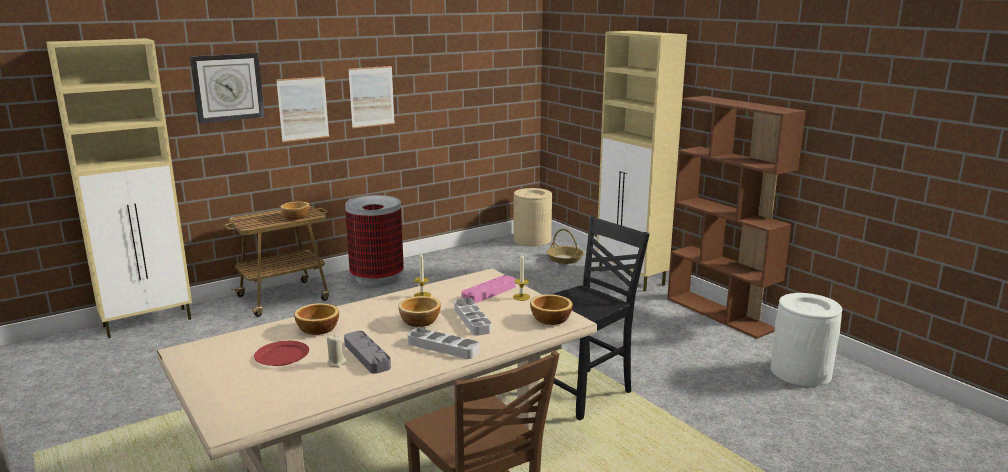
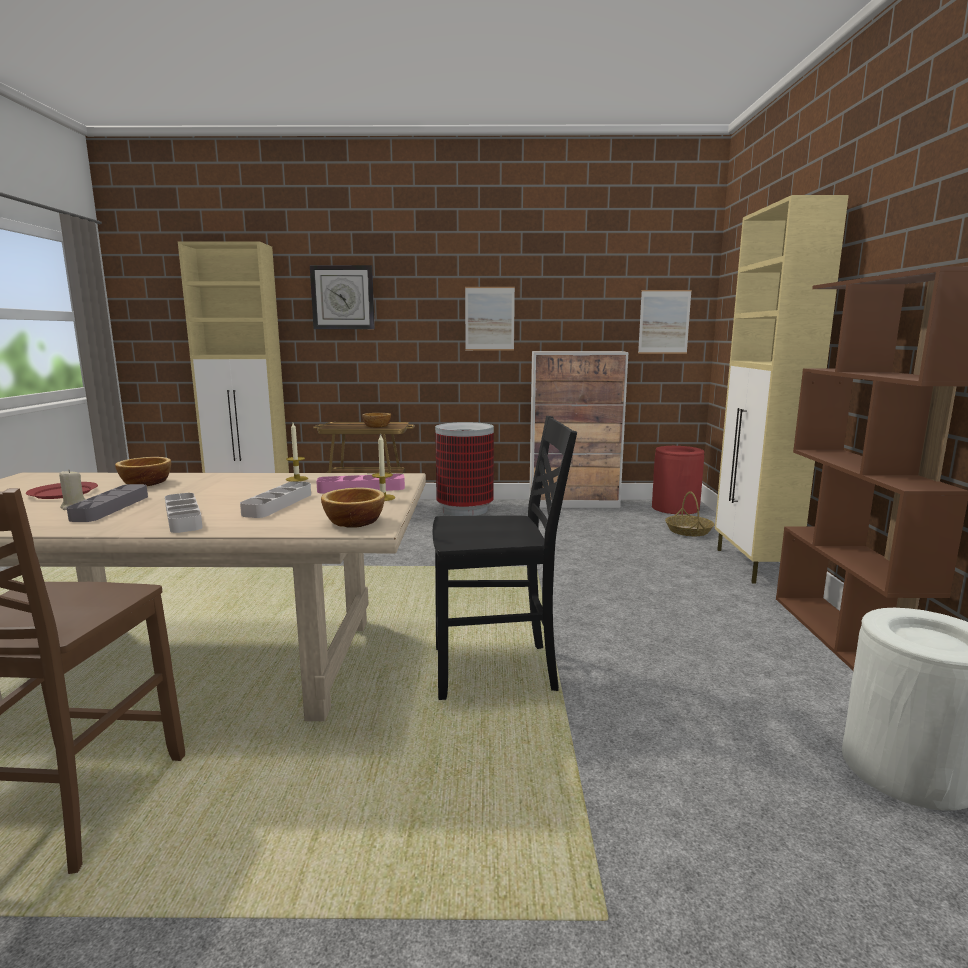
camera: 35 degrees right, 5 degrees down
(303, 109) = (414, 325): picture -> picture (664, 322)
(420, 321) = (233, 495): bowl -> none
(456, 252) = (574, 504): none -> cabinet
(532, 240) = (675, 508): beige trash can -> red trash can

